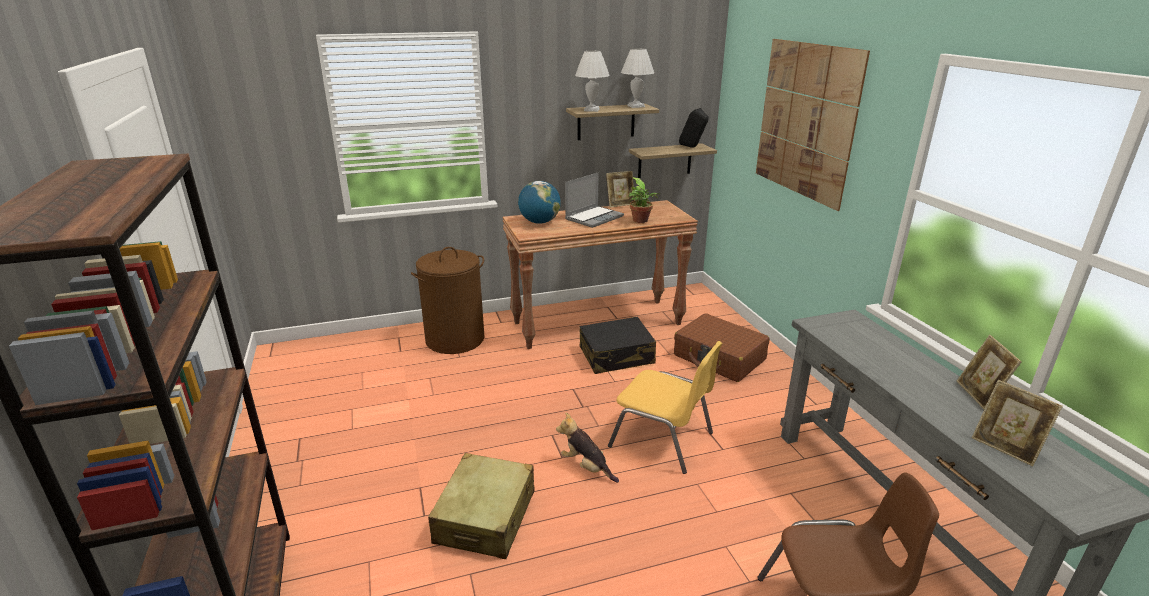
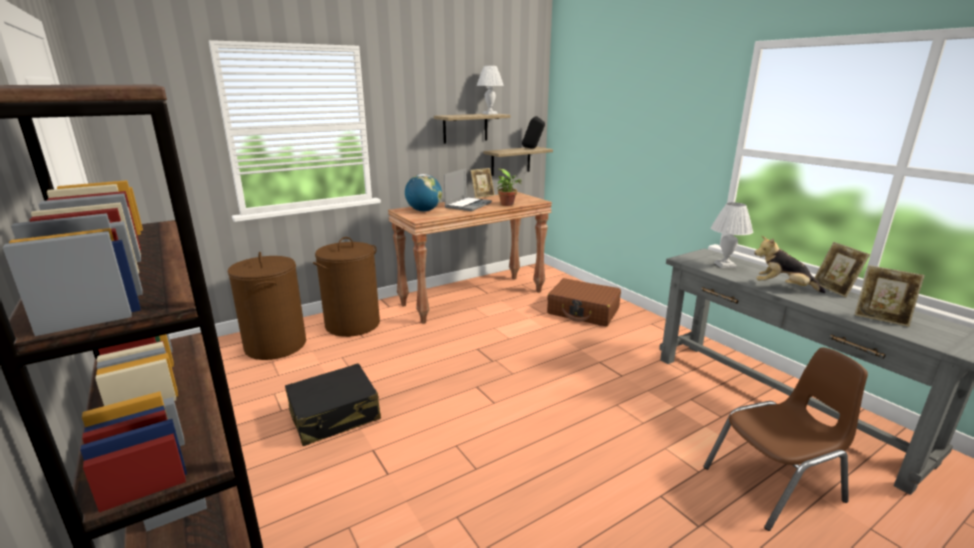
camera: 15 degrees left, 5 degrees down
(371, 354) = (275, 345): none -> brown laundry basket
(486, 517) = (448, 464): beige suitcase -> none
(586, 467) = (519, 407): plush toy -> plush toy (782, 288)
(591, 110) = (457, 115): white table lamp -> white table lamp (724, 265)
(616, 356) = (501, 320): black suitcase -> black suitcase (335, 415)
(663, 440) = (571, 376): yellow chair -> none
(806, 120) = (634, 113): picture -> none

